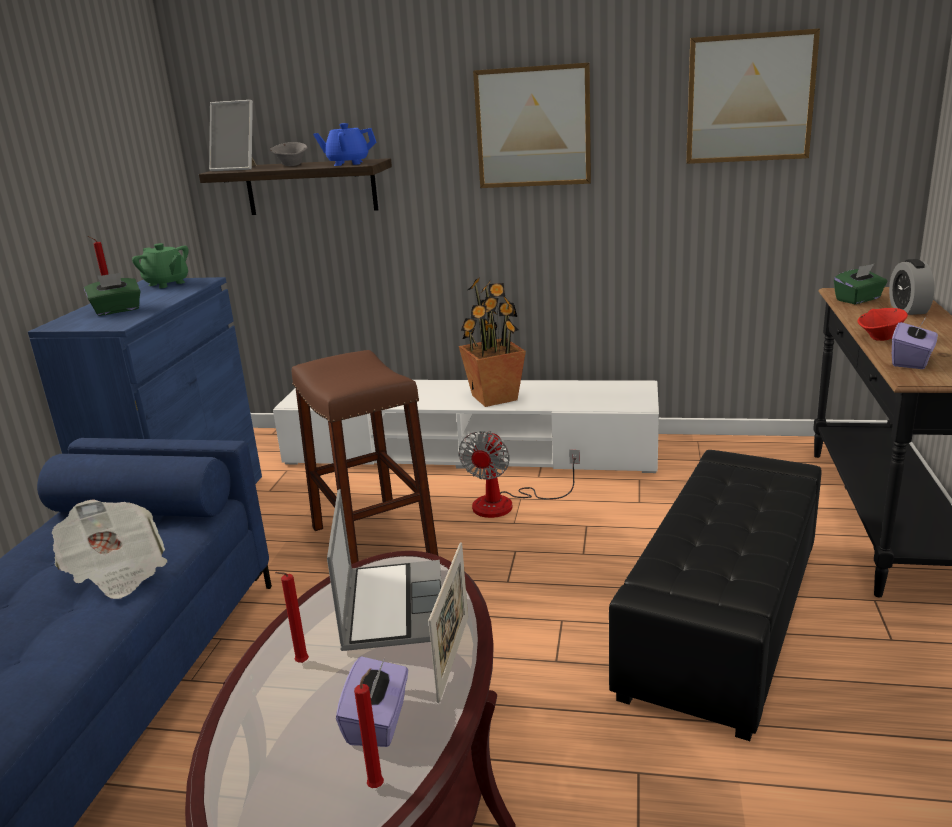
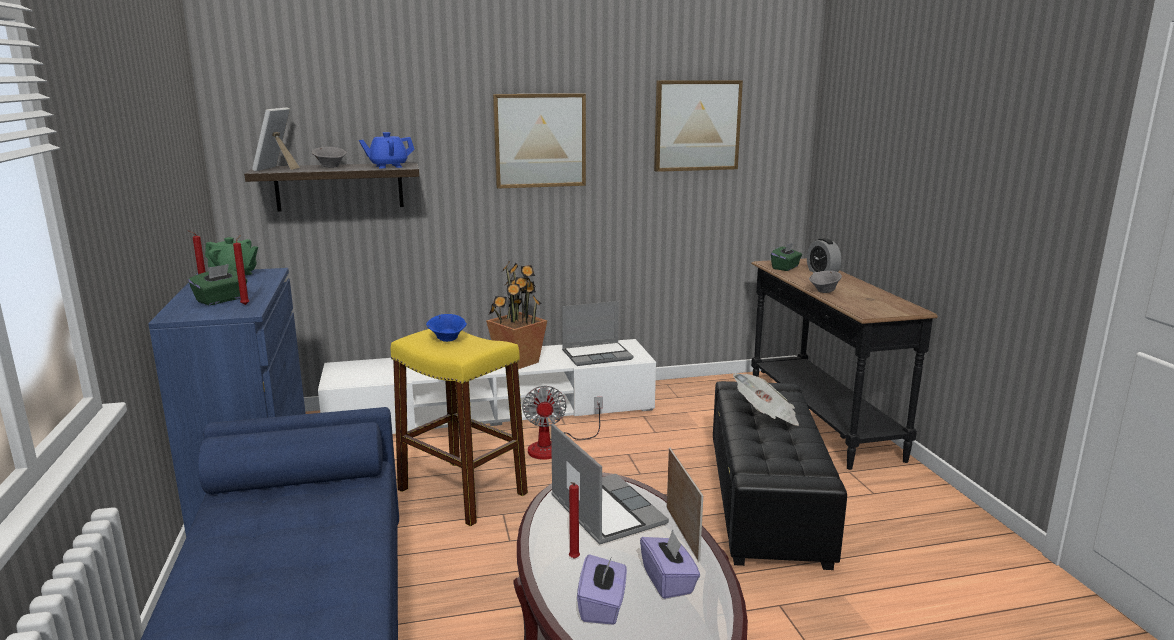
camera: 25 degrees left, 5 degrees down
(116, 571) = (335, 529): newspaper -> newspaper (766, 416)
(238, 168) = (277, 169): picture frame -> picture frame turned 105 degrees clockwise
(347, 368) = (448, 339): none -> blue bowl
(373, 541) = (462, 491): brown stool -> yellow stool
(378, 785) = (706, 616): red candle -> red candle (246, 304)
(593, 397) = (597, 355): none -> laptop
(880, 338) = (824, 291): red bowl -> grey bowl
(911, 361) = (856, 304): purple tissue box -> purple tissue box (602, 606)

